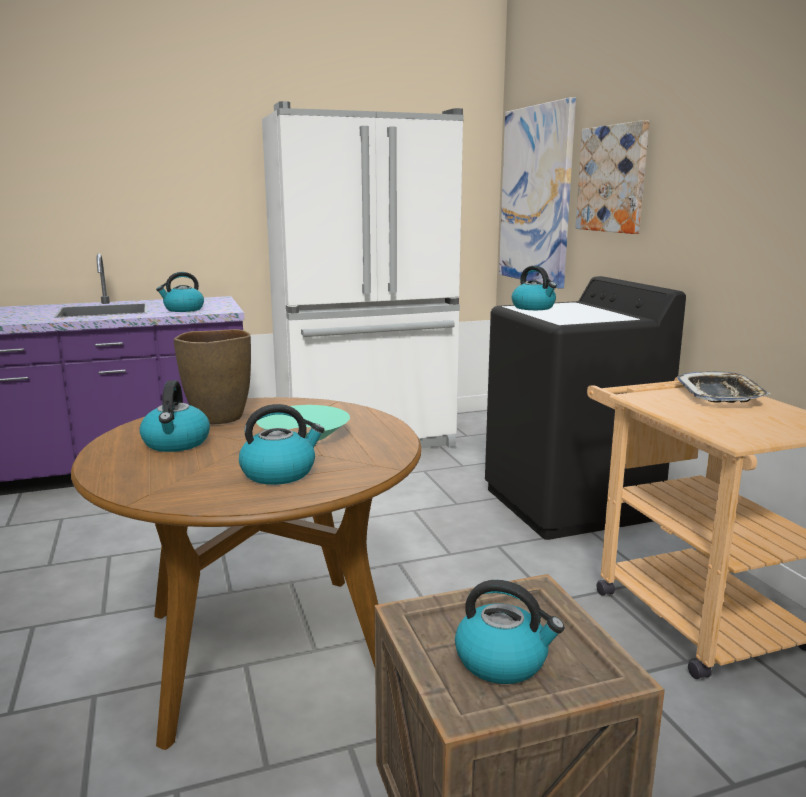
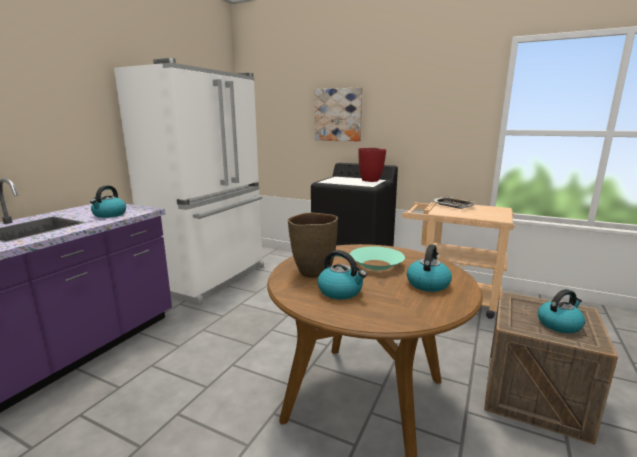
camera: 45 degrees left, 0 degrees up
(534, 307) = (332, 181): kettle -> none
(536, 195) = (274, 123): picture -> none
(604, 316) = (371, 180): none -> red vase

